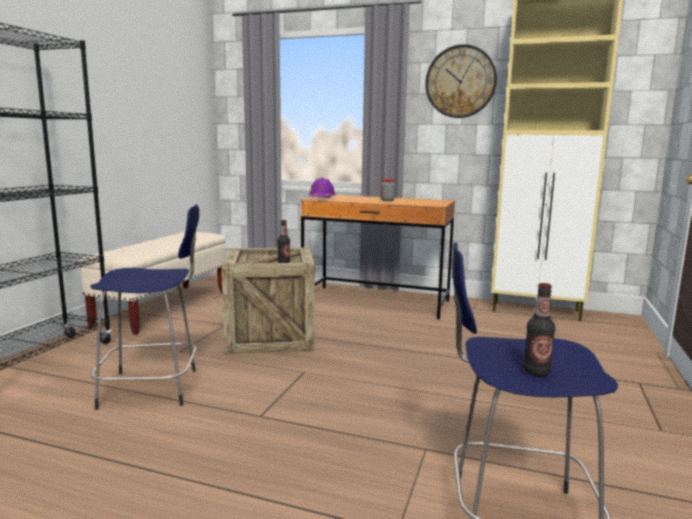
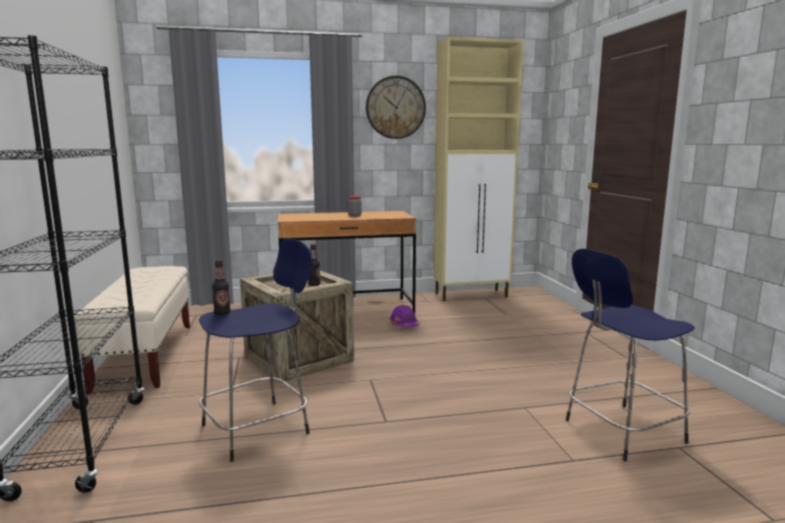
camera: 30 degrees left, 0 degrees up
(322, 198) = (294, 219): purple hard hat -> purple hard hat (404, 325)
(536, 372) = (648, 325): bottle -> bottle (222, 313)

